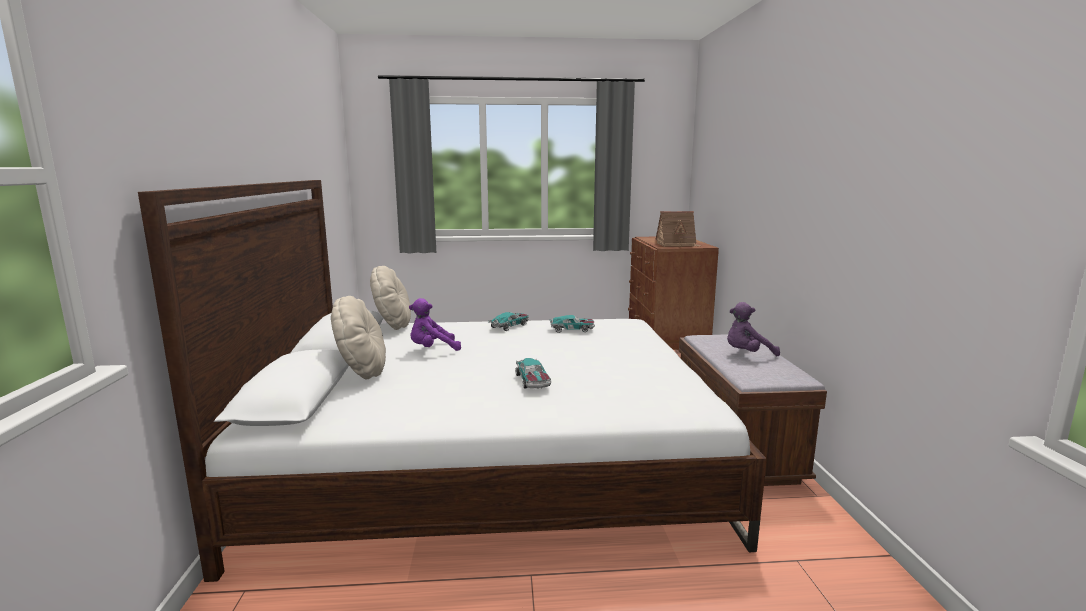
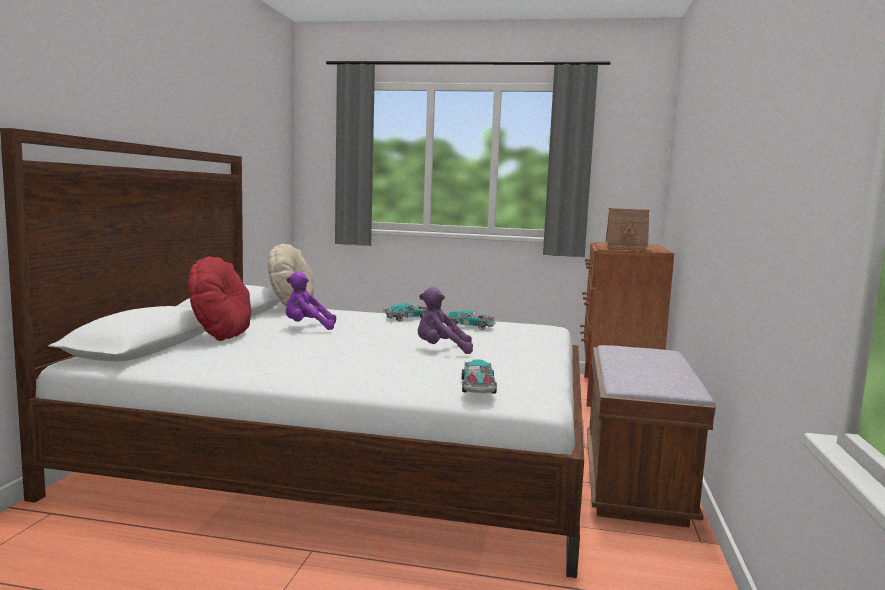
camera: 15 degrees right, 5 degrees down
(362, 374) = (221, 337): beige pillow -> red pillow
(533, 381) = (373, 358): toy car -> toy car (478, 386)
(747, 354) = (649, 365): purple plush toy -> purple plush toy (441, 350)

